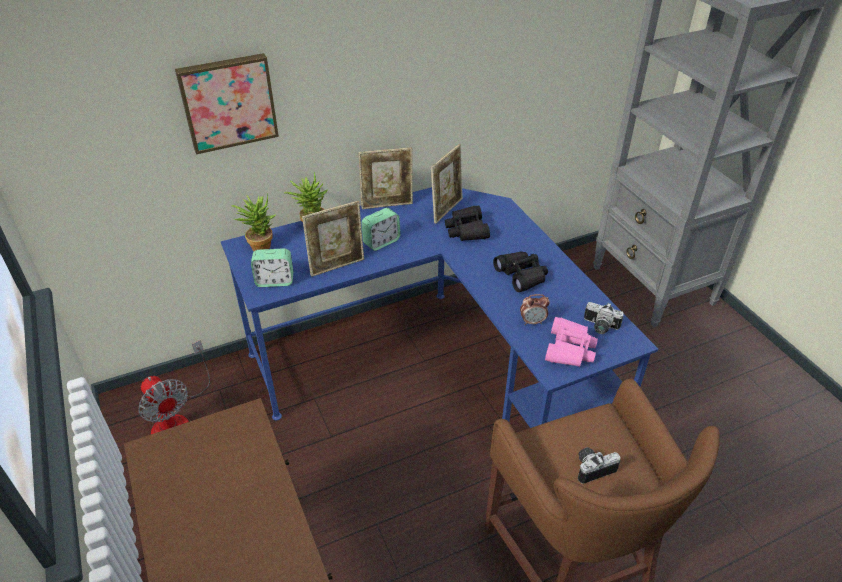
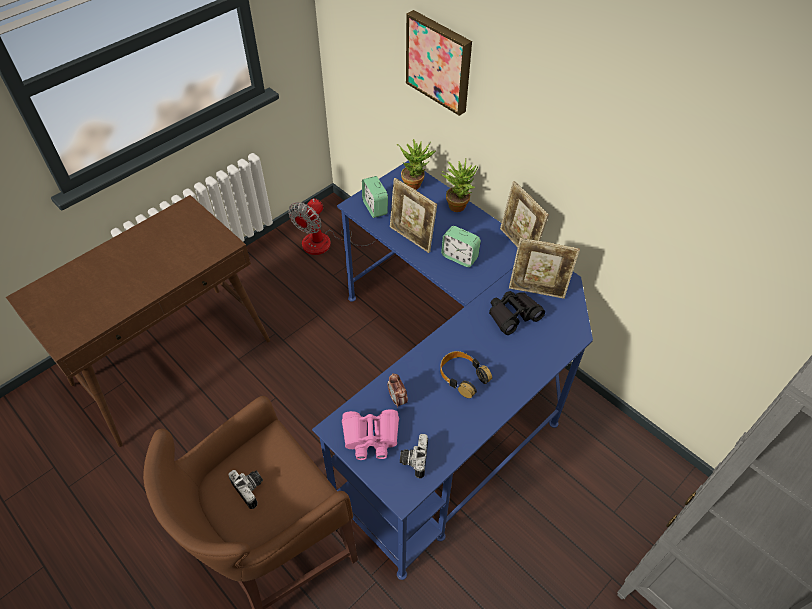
camera: 70 degrees right, 10 degrees up
(521, 275) = (462, 376): black binoculars -> headphones

